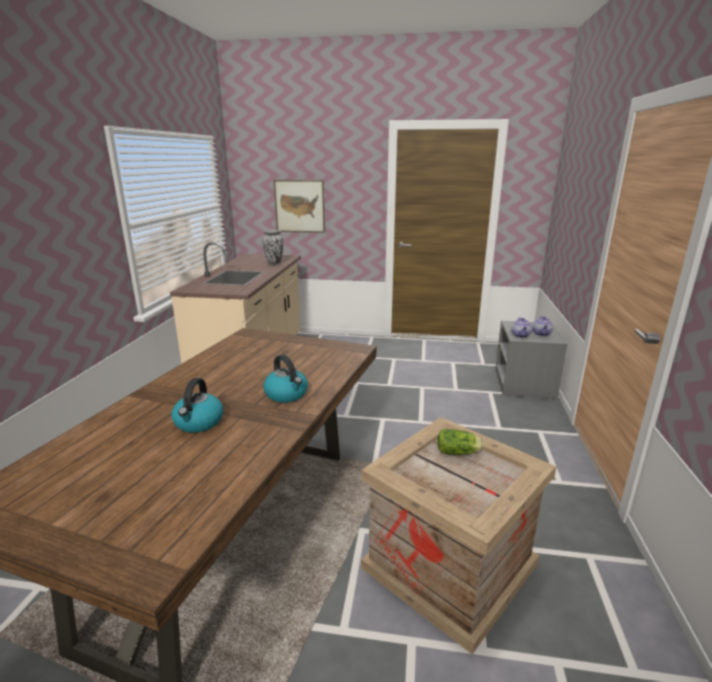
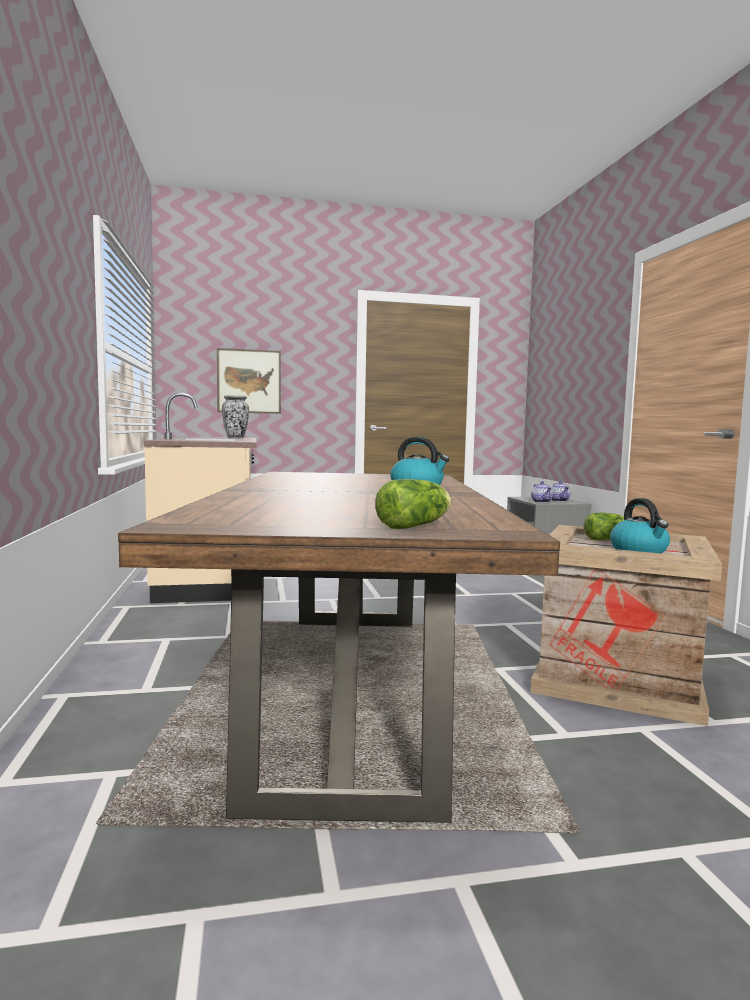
camera: 20 degrees left, 15 degrees down
(113, 536) = (416, 526): none -> lettuce
(199, 423) = (355, 496): kettle -> kettle (639, 550)

